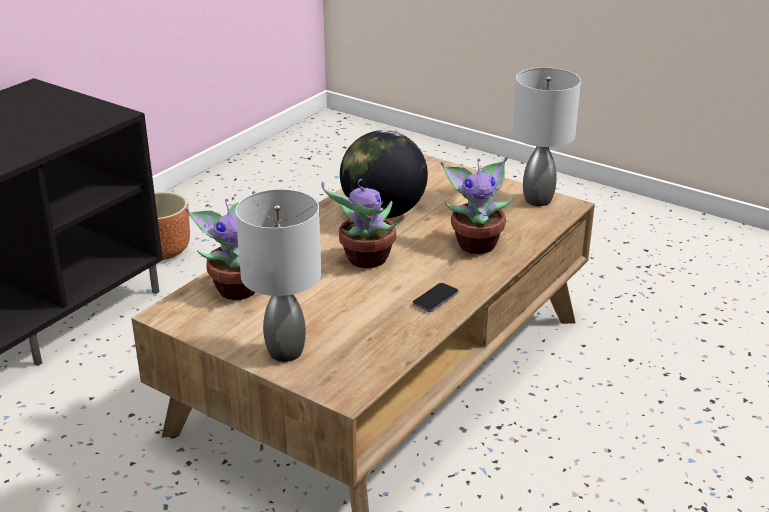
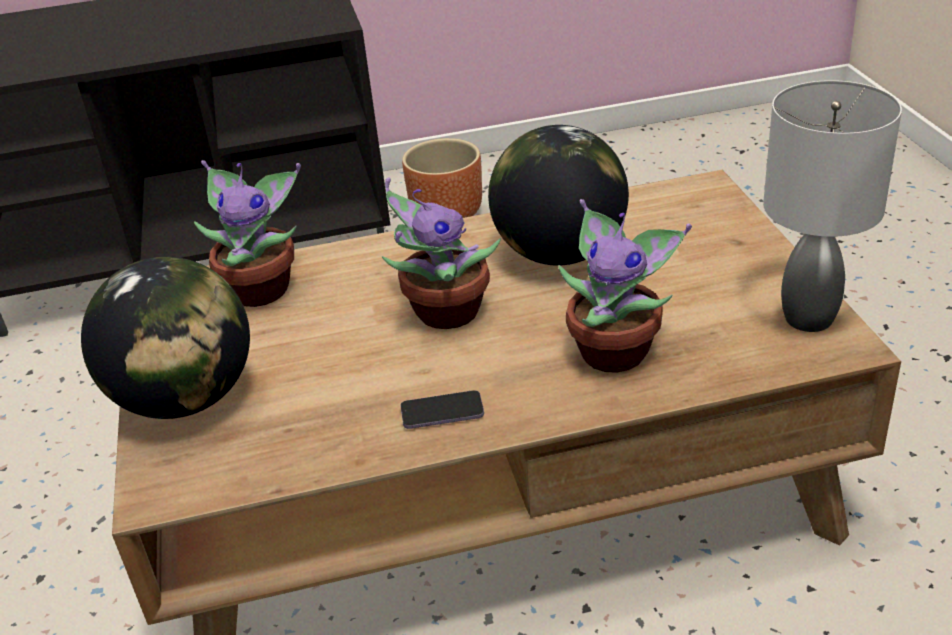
camera: 45 degrees right, 5 degrees up
(287, 352) = (186, 399): grey table lamp -> globe

